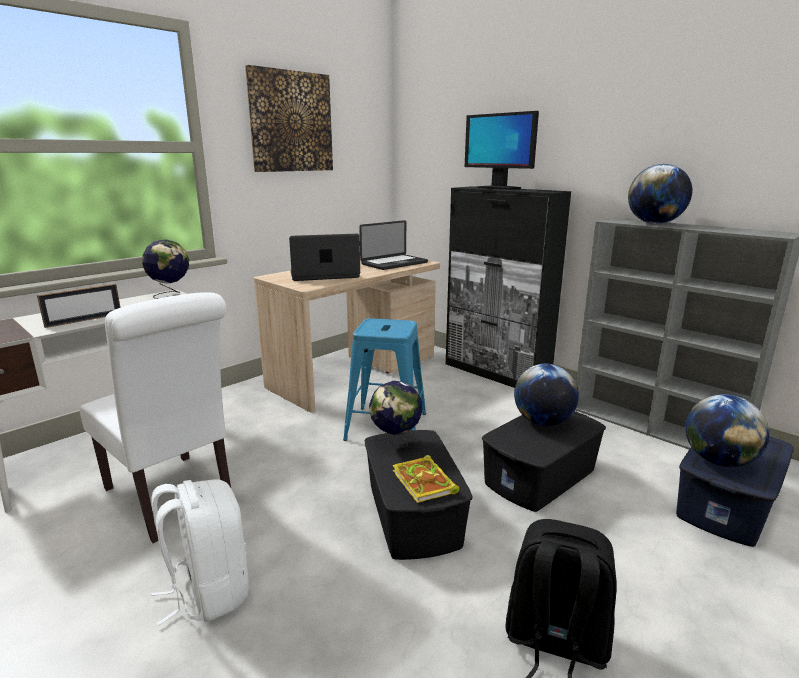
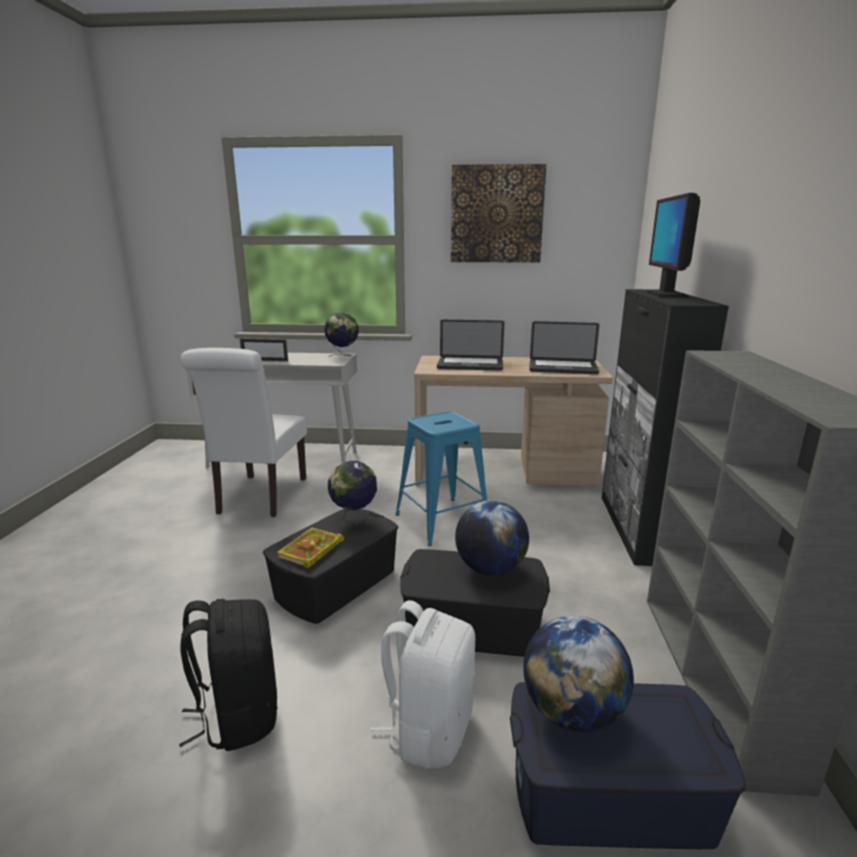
camera: 50 degrees right, 0 degrees up
(208, 591) = (189, 550): white backpack -> white backpack (429, 729)
(324, 275) = (470, 365): laptop -> laptop turned 150 degrees clockwise
(654, 223) = (747, 366): globe -> none

